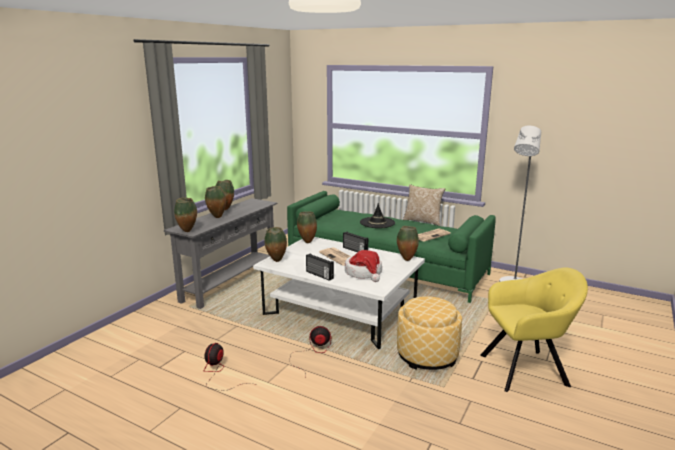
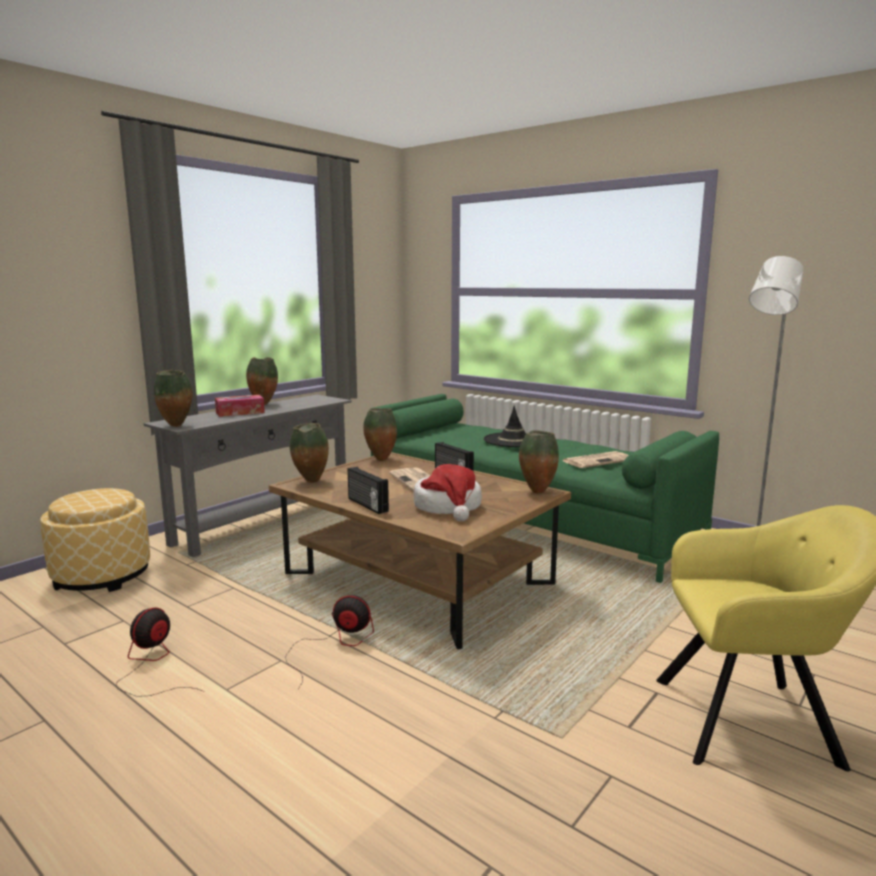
camera: 10 degrees right, 5 degrees down
(216, 217) = (240, 412): vase -> tissue box
(340, 311) = (418, 579): white coffee table -> brown coffee table
(423, 221) = (593, 442): pillow -> none
(427, 355) = (548, 670): ottoman -> ottoman (102, 575)

